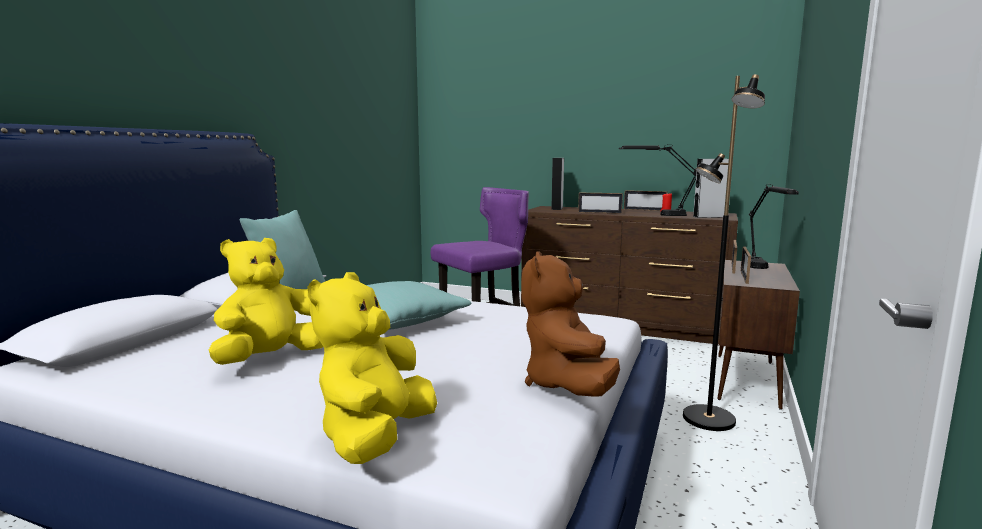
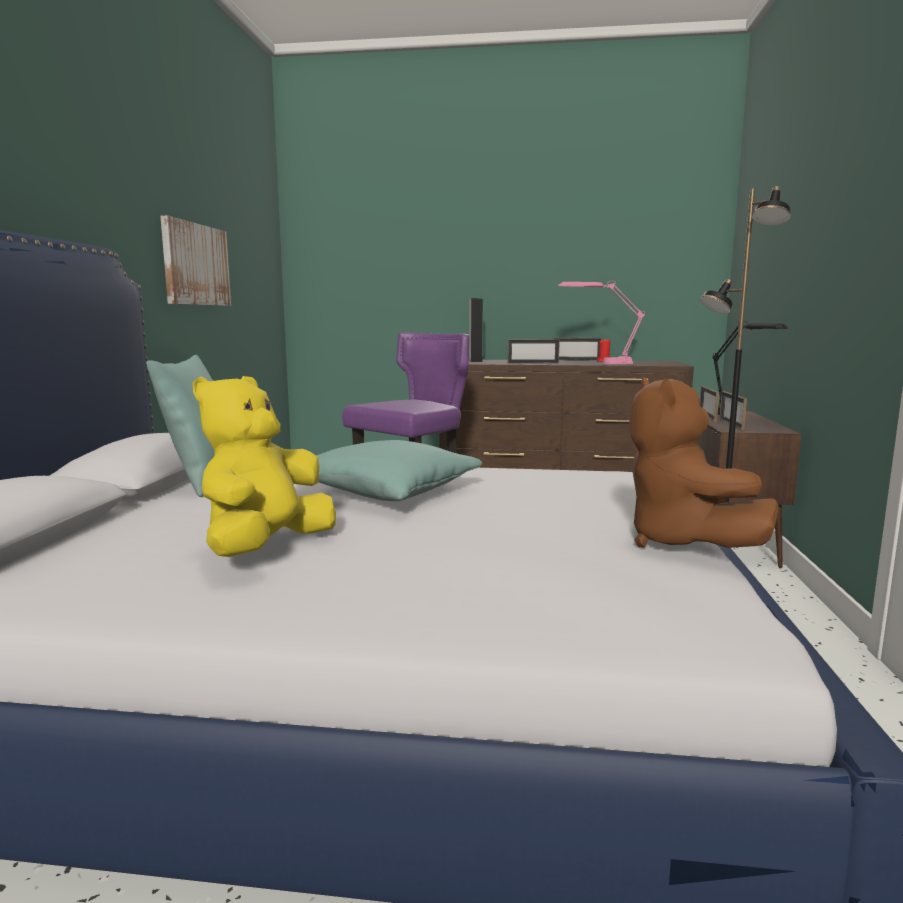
camera: 15 degrees left, 0 degrees up
(333, 137) = (195, 265): none -> picture
(376, 438) = (535, 624): yellow plush toy -> none
(656, 215) = (599, 363): black table lamp -> pink table lamp
(708, 217) = (657, 364): grey speaker -> none

